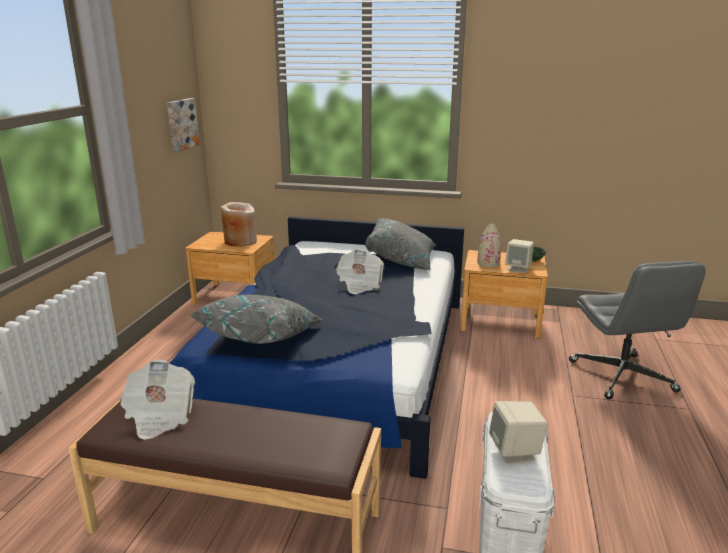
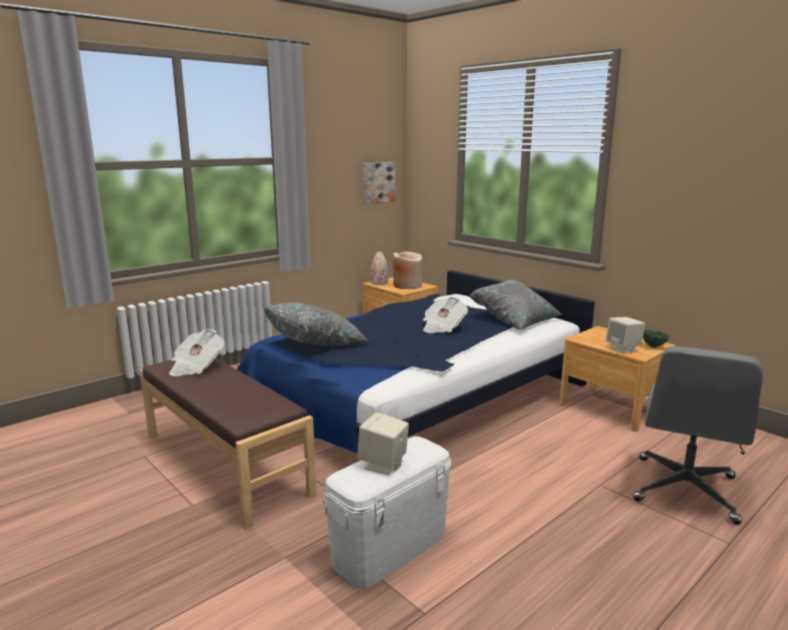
camera: 35 degrees right, 5 degrees down
(488, 264) = (597, 339): beige vase -> beige vase (379, 283)

